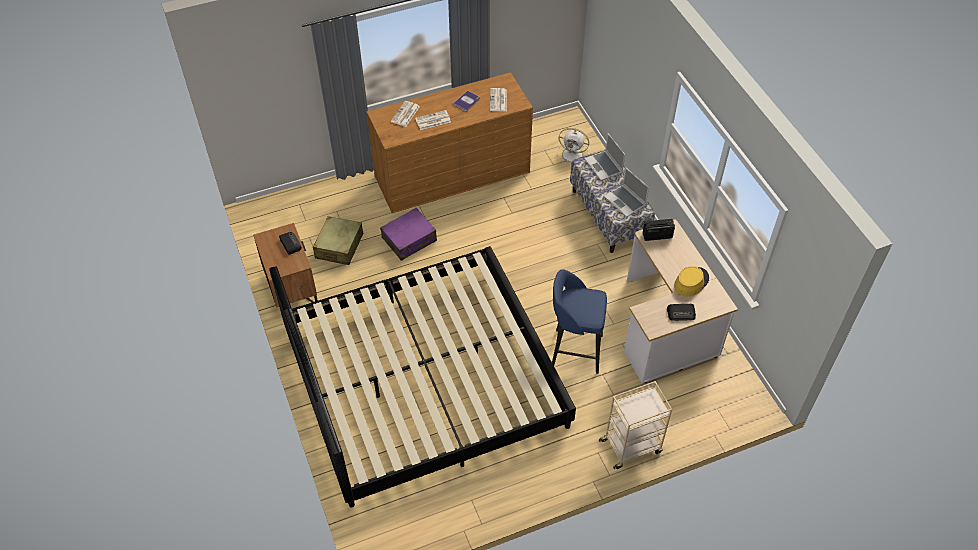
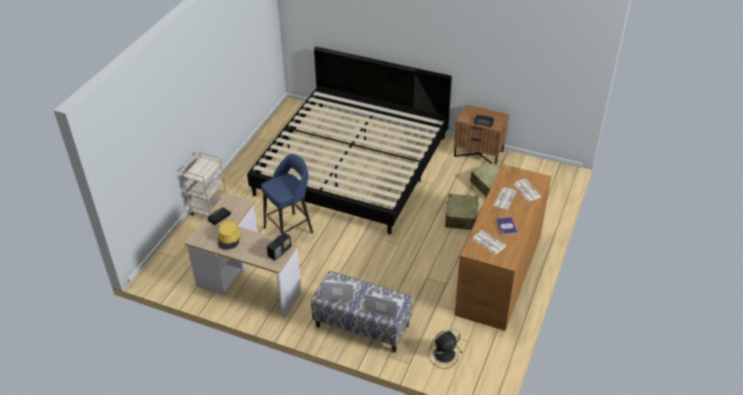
camera: 135 degrees right, 10 degrees down
(409, 239) = (461, 217): purple suitcase -> beige suitcase
(573, 155) = (443, 354): white fan -> black fan

